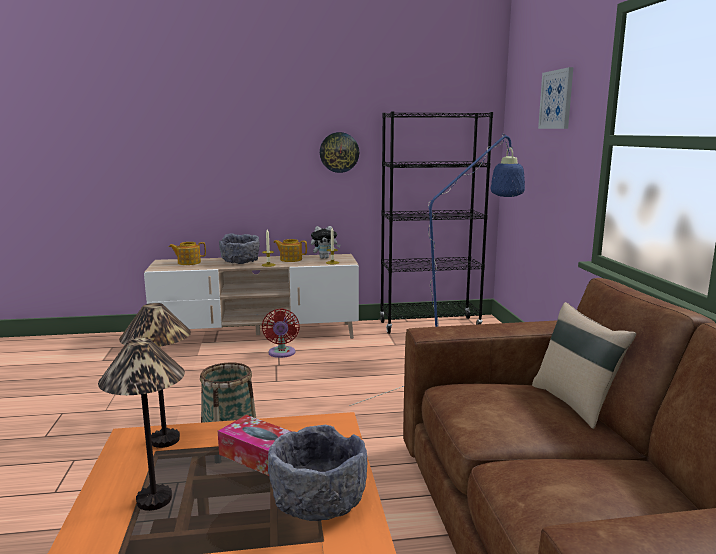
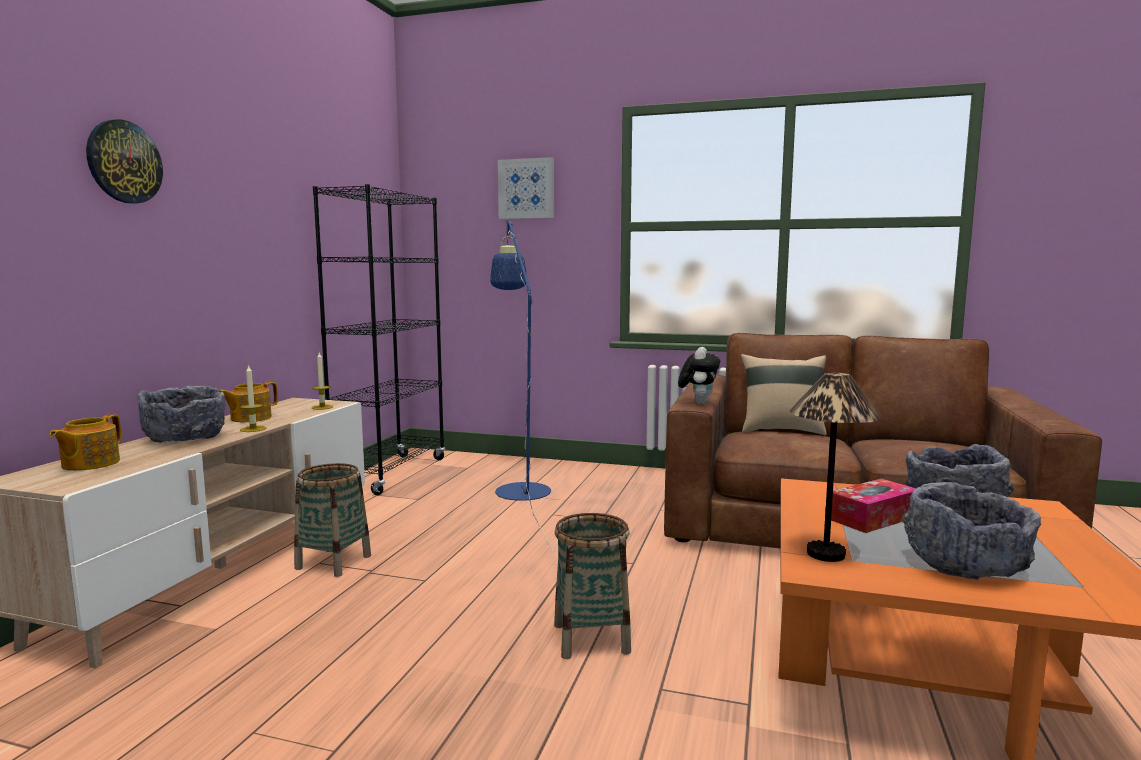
camera: 65 degrees left, 5 degrees down
(155, 499) = (965, 565): table lamp -> grey bowl
(281, 353) = (333, 562): red fan -> basket
(325, 258) = (286, 407): plush toy -> plush toy (698, 402)
(339, 152) = (266, 241): wall clock -> wall clock (124, 162)

